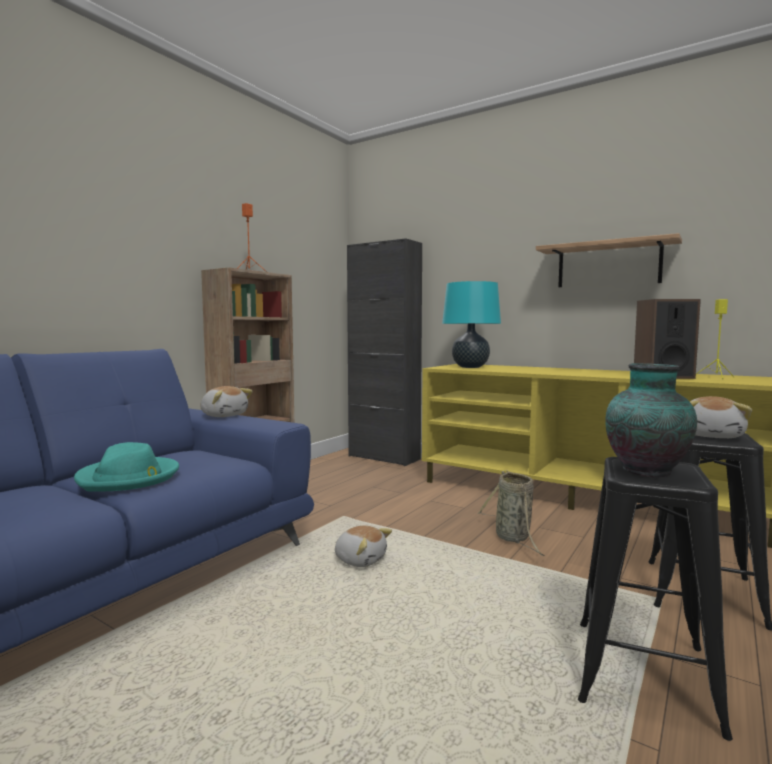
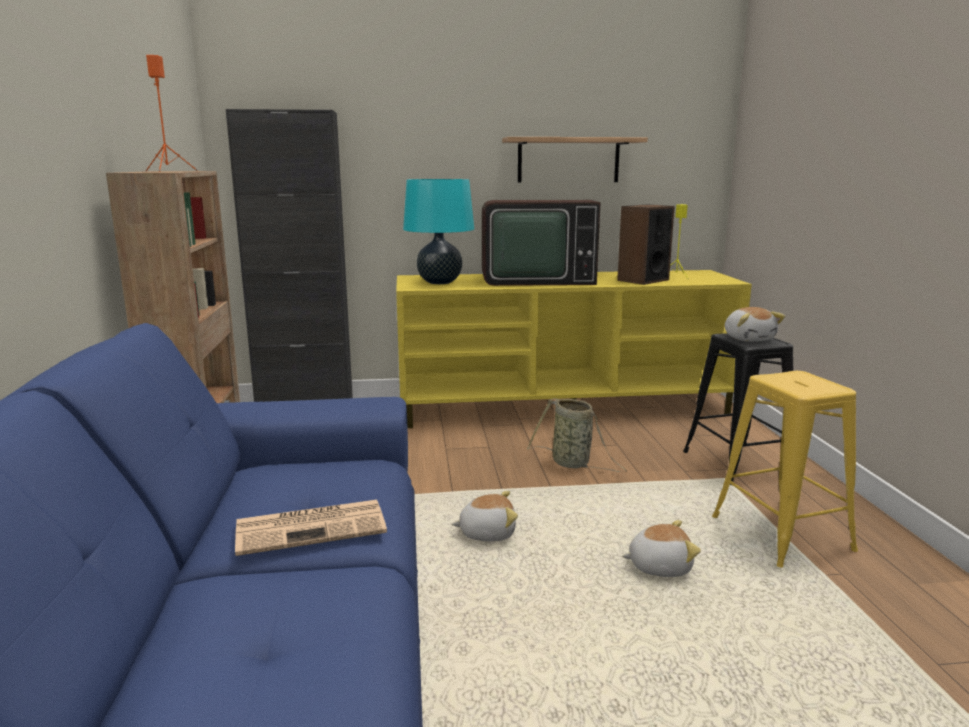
camera: 40 degrees left, 10 degrees up
(129, 478) = (313, 527): turquoise hat -> newspaper
(224, 415) = (262, 407): plush toy -> plush toy (659, 566)
(553, 370) = (535, 280): none -> television
(644, 673) = (781, 533): black stool -> yellow stool
(647, 470) = (798, 384): vase -> none

